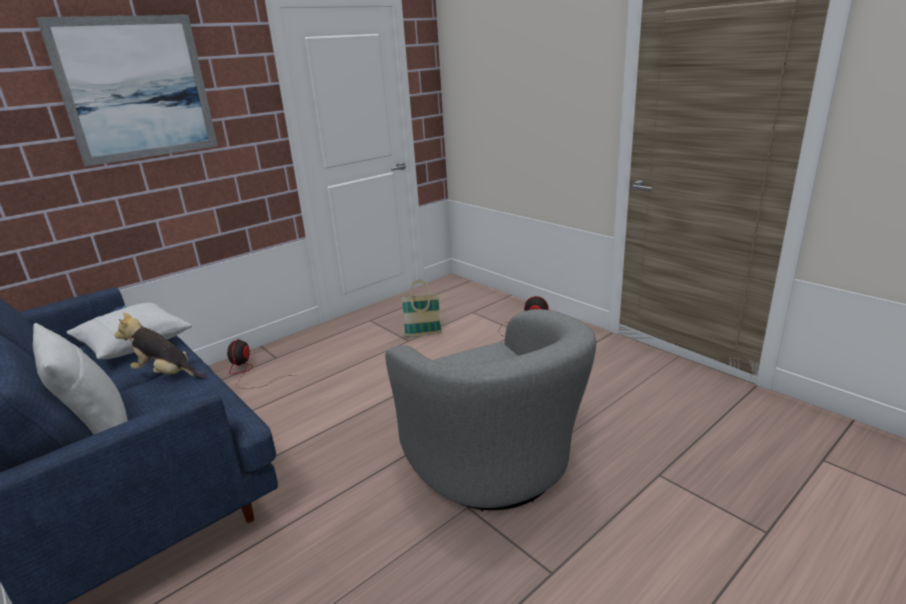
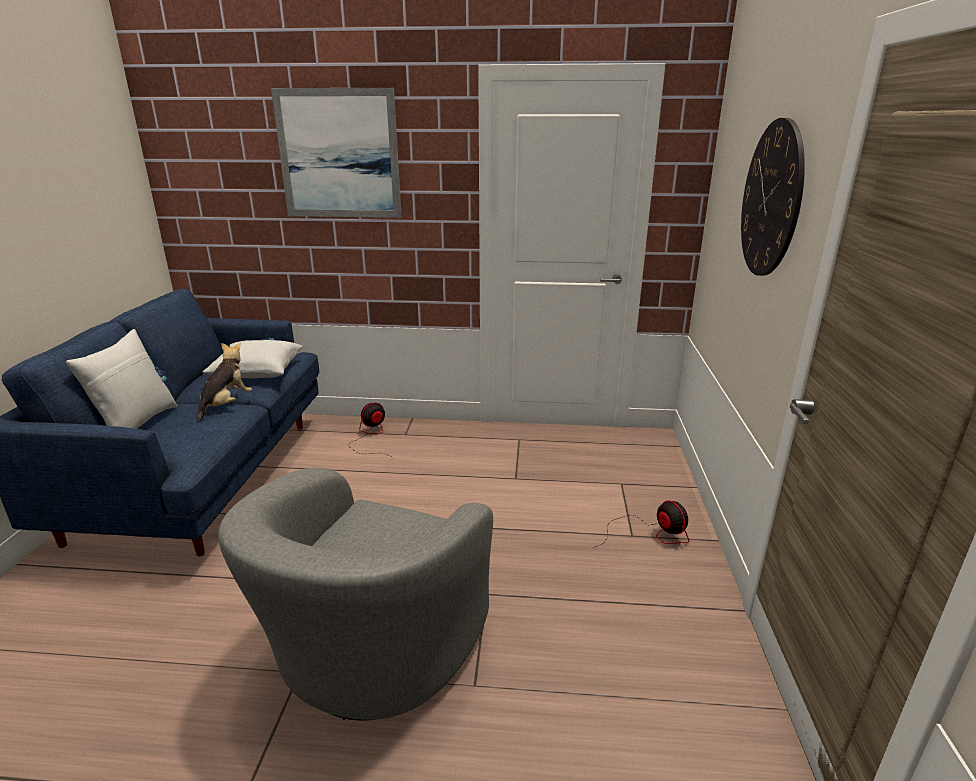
camera: 45 degrees right, 0 degrees up
(167, 374) = (226, 405): plush toy -> plush toy turned 45 degrees clockwise
(423, 334) = (538, 480): basket -> none
(545, 77) = (771, 199): none -> wall clock

